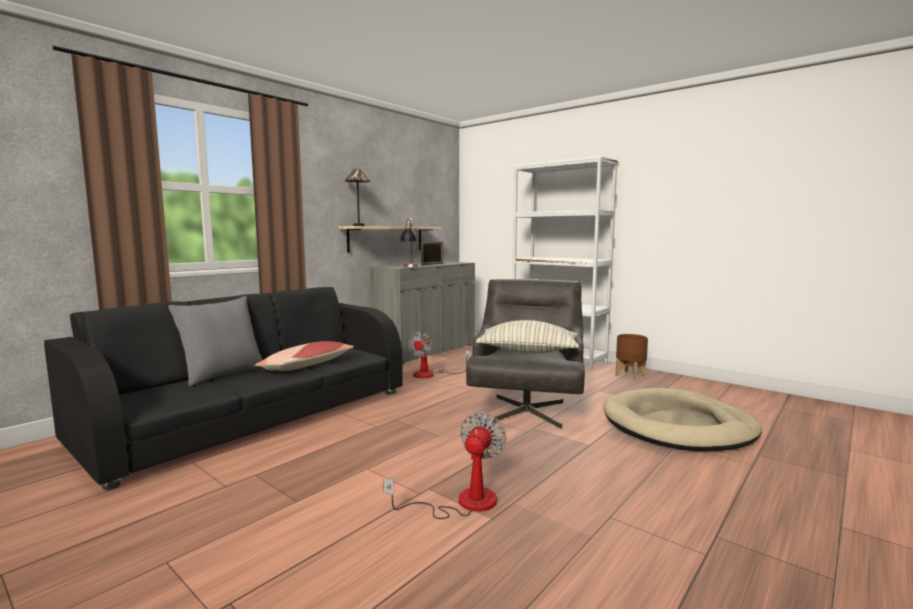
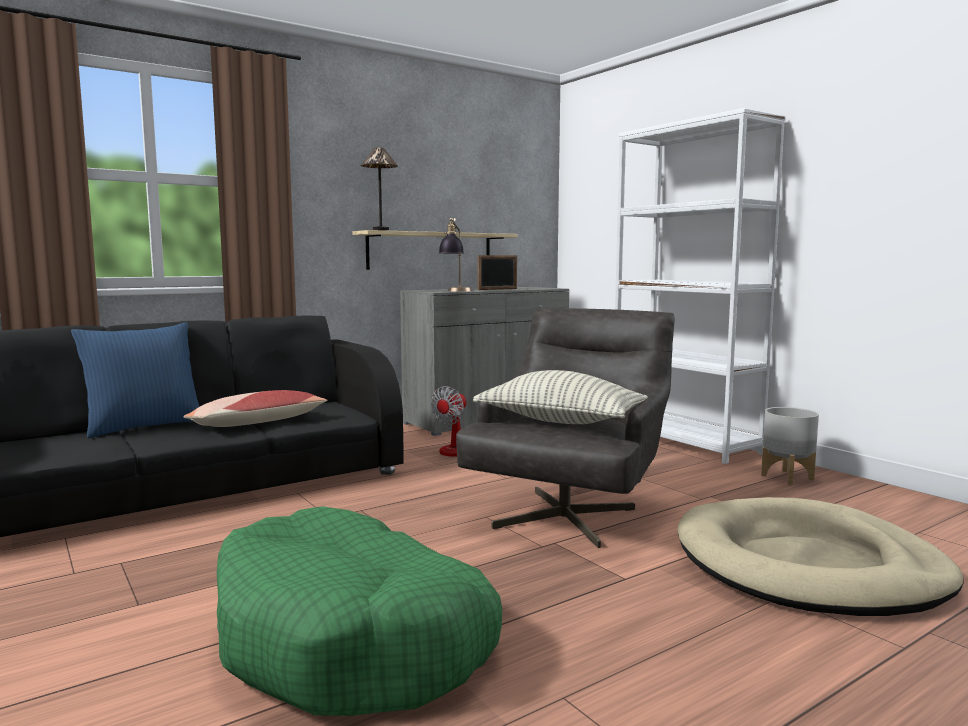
camera: 15 degrees right, 0 degrees up
(222, 374) = (144, 426): grey pillow -> blue pillow
(463, 503) = (353, 640): fan -> green dog bed
(630, 375) = (787, 477): brown planter -> grey planter

